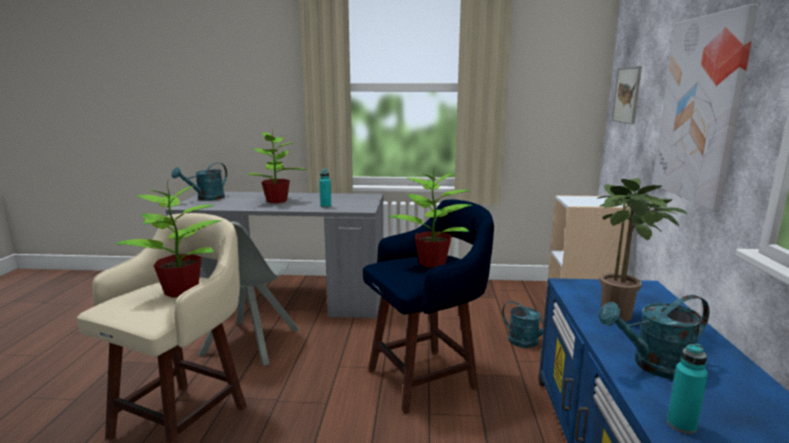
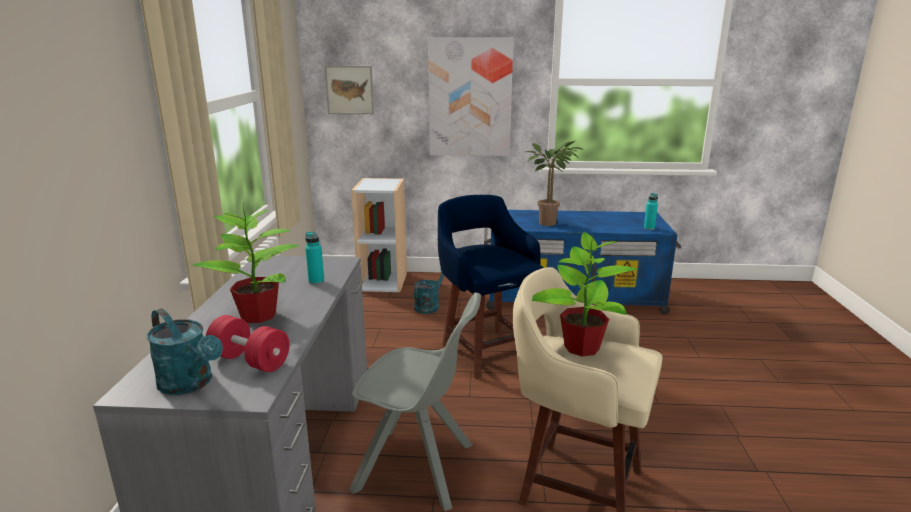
camera: 90 degrees left, 5 degrees up
(220, 203) = (250, 361): none -> red dumbbell
(433, 262) = (483, 252): potted plant -> none
(654, 366) = (603, 225): turquoise watering can -> none

